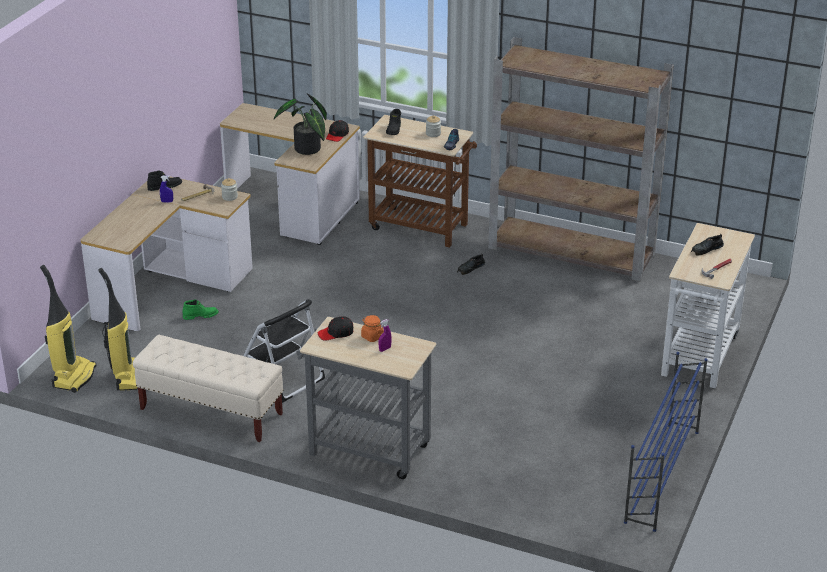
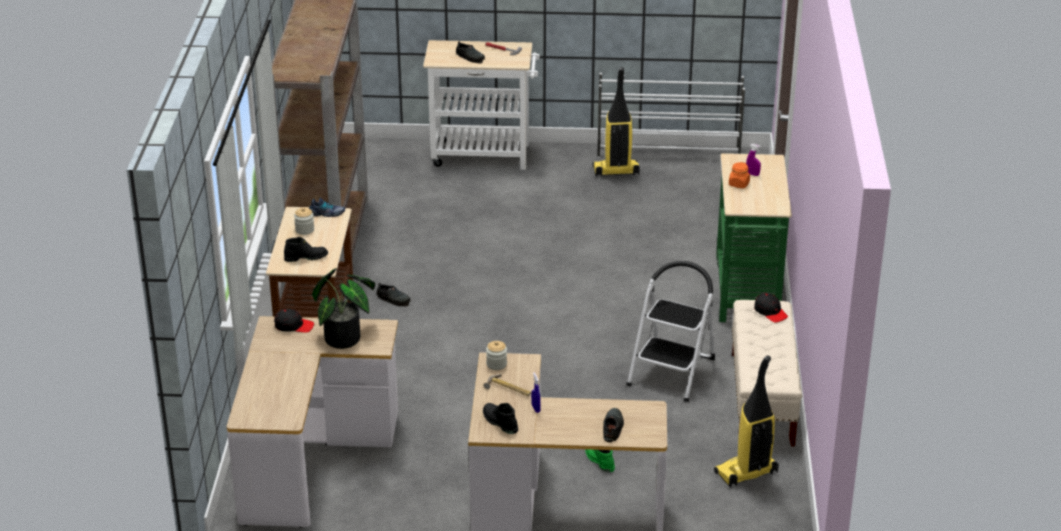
camera: 110 degrees left, 0 degrees up
(73, 376) = (776, 516): vacuum cleaner -> vacuum cleaner (615, 171)
(120, 224) = (612, 427): none -> black shoe
(336, 333) = (749, 203): black cap -> black cap (770, 312)
(367, 450) = (747, 294): grey cart -> green cart
(661, 476) = (669, 153): blue shoe rack -> white shoe rack

